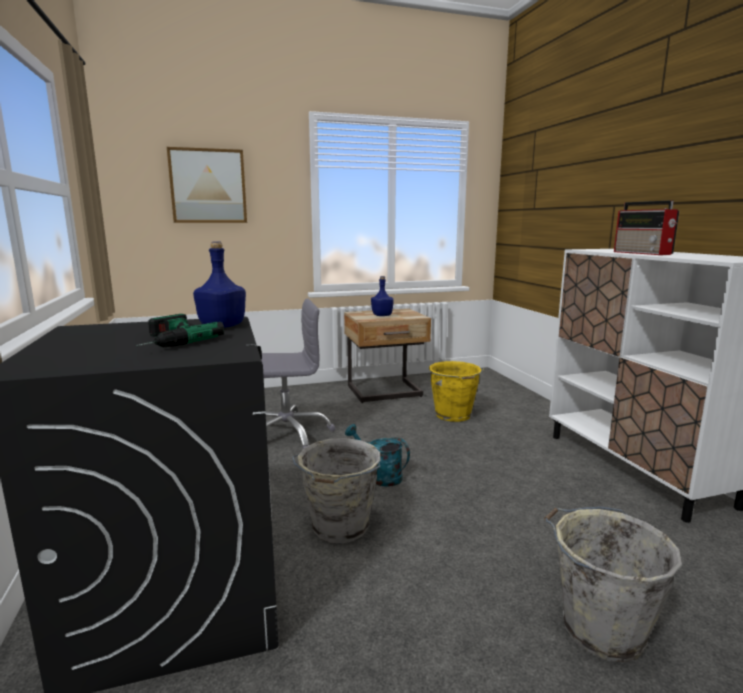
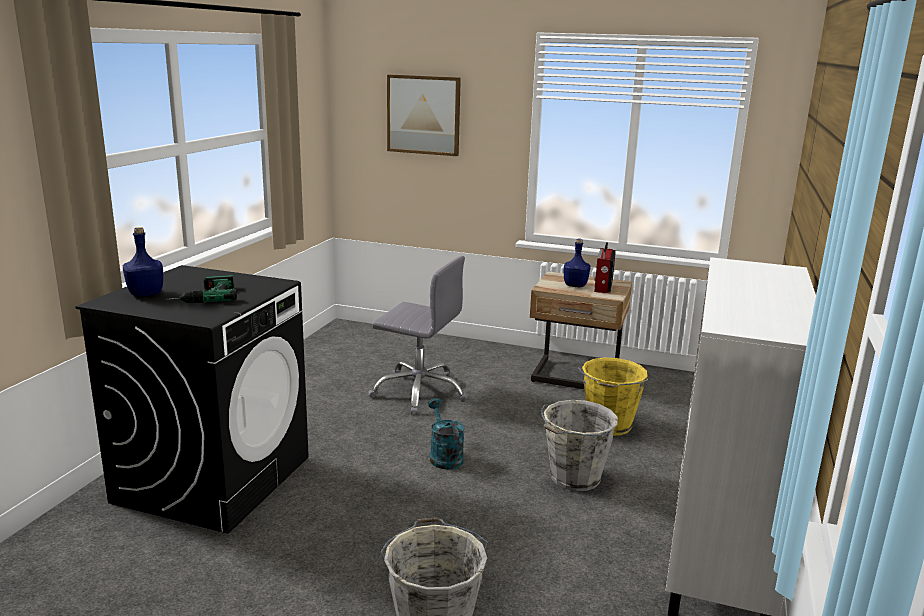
camera: 35 degrees right, 5 degrees up
(223, 326) = (260, 289): blue bottle -> blue bottle (146, 294)
(339, 527) = (357, 482): grey bucket -> grey bucket (573, 478)
(643, 253) = (736, 288): radio -> radio (603, 286)

